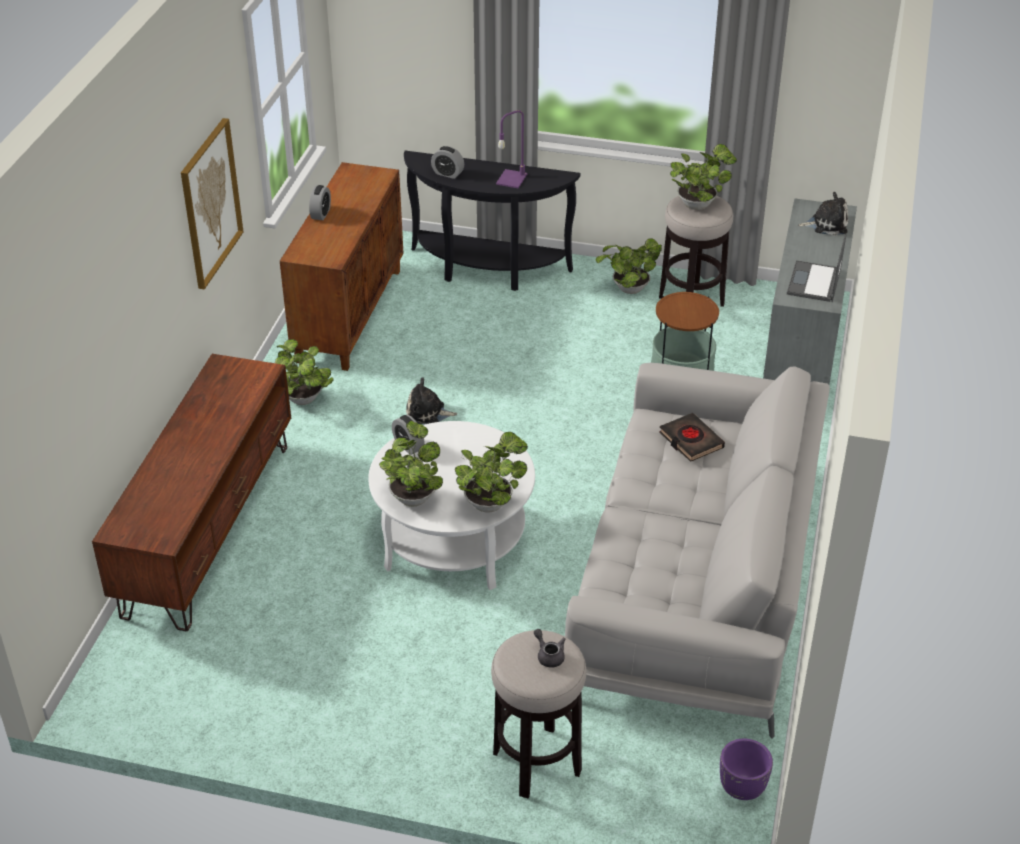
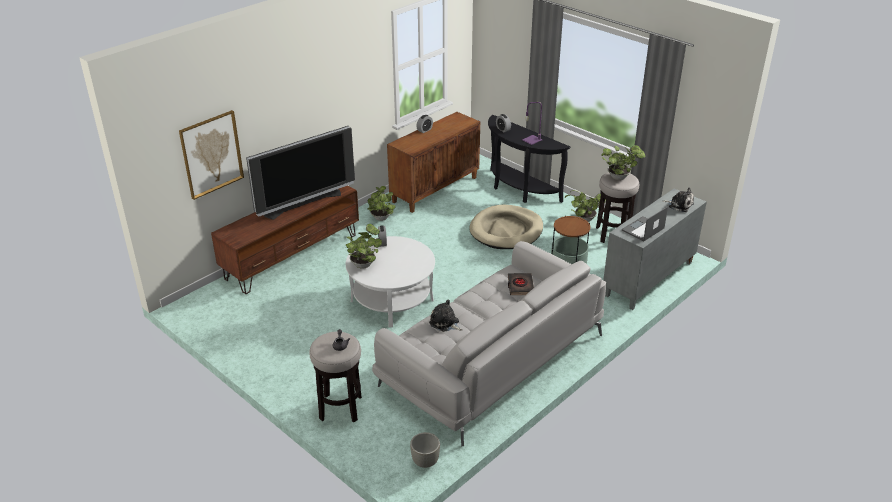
camera: 30 degrees right, 5 degrees down
(210, 203) = (344, 100): picture -> picture (211, 154)
(215, 423) = (304, 204): none -> television
(427, 413) = (431, 242): plush toy -> plush toy (445, 323)
(490, 502) = (396, 279): potted plant -> none
(529, 349) = (506, 230): none -> beige dog bed
(742, 789) = (425, 462): purple planter -> grey planter

